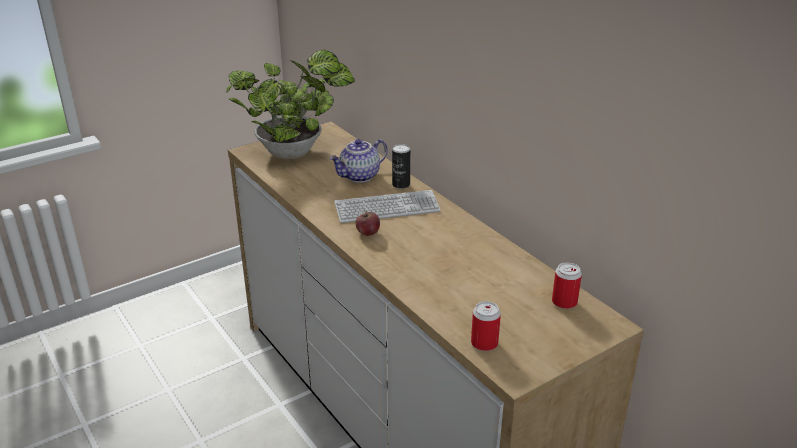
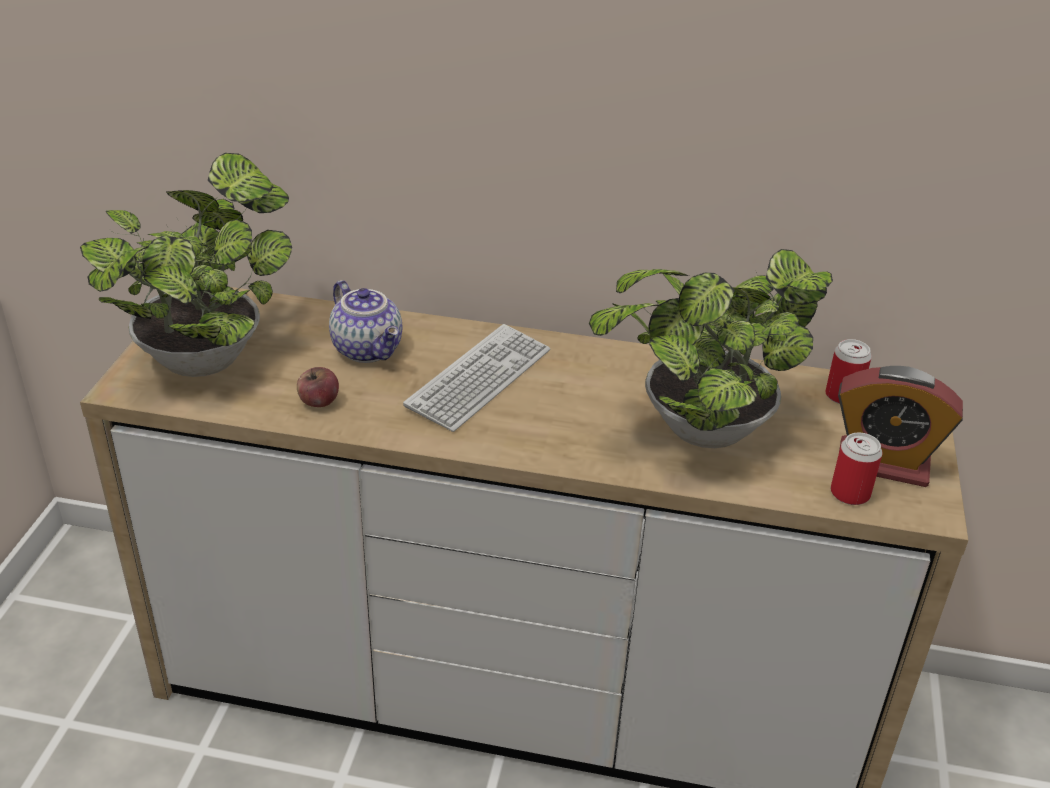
camera: 45 degrees left, 5 degrees up
(360, 176) = (369, 349): teapot -> teapot turned 45 degrees counterclockwise
(368, 233) = (510, 427): apple -> apple (318, 402)
(401, 184) = (443, 335): can -> none
(452, 277) = (697, 431): none -> potted plant
(528, 342) = (883, 464): none -> alarm clock

